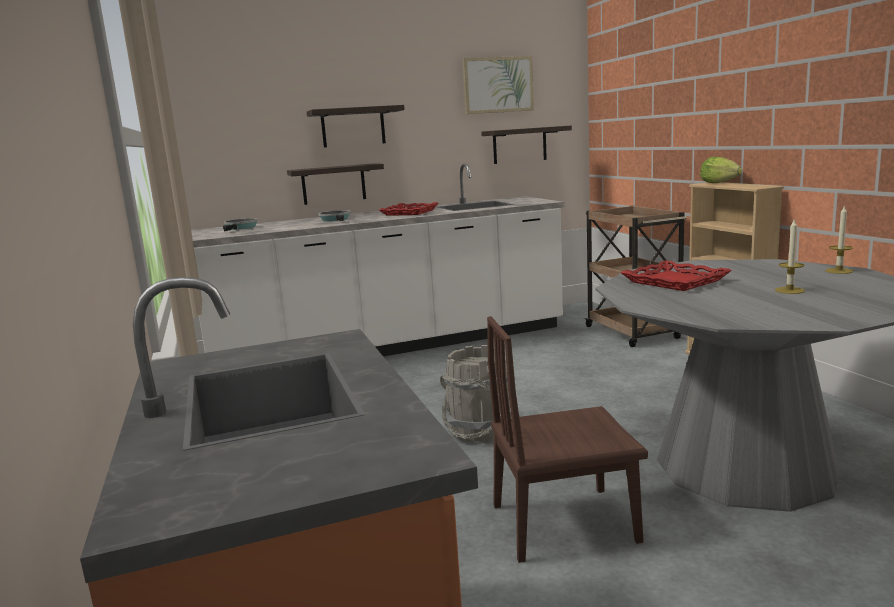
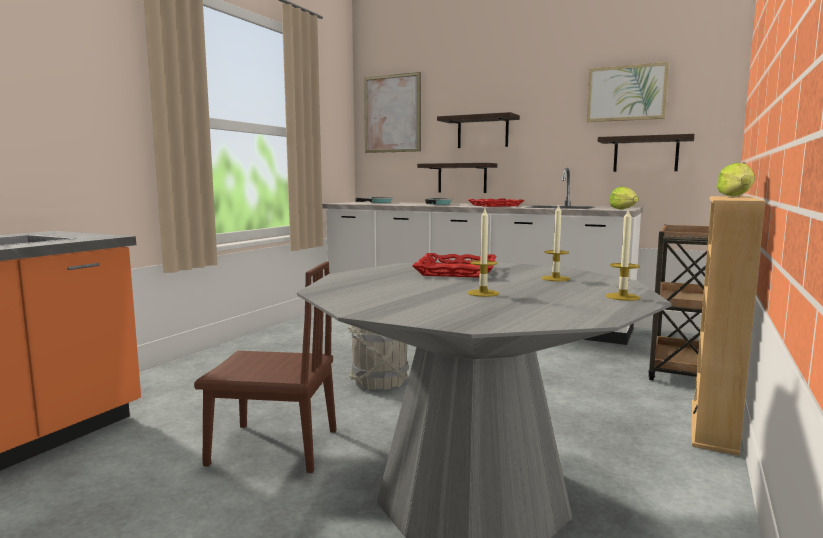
camera: 45 degrees right, 5 degrees down
(220, 104) = (392, 113): none -> picture
(544, 201) = (623, 209): none -> lettuce
(564, 523) = (273, 447): brown chair -> brown chair turned 150 degrees clockwise
(748, 269) = (555, 278): none -> candle

